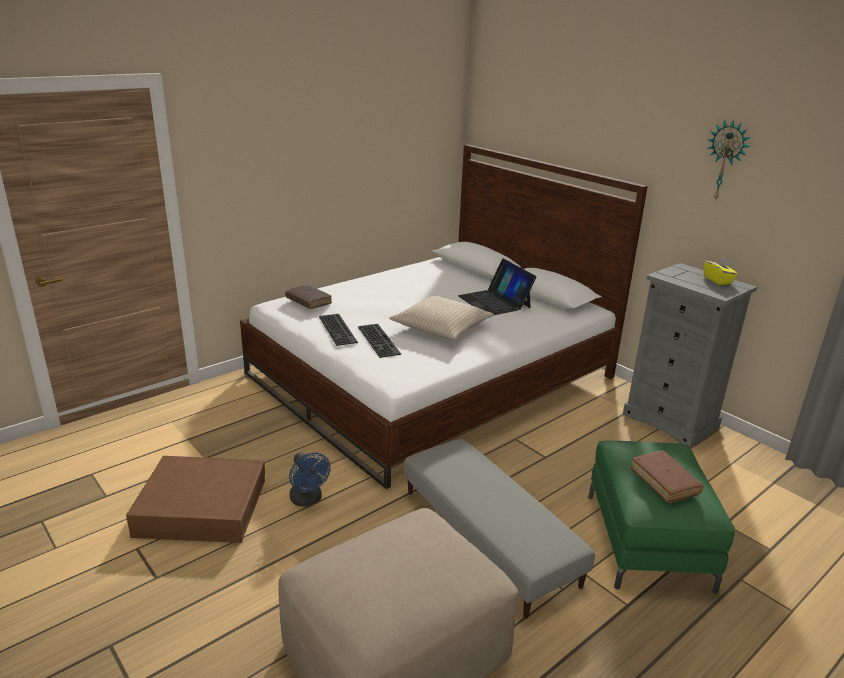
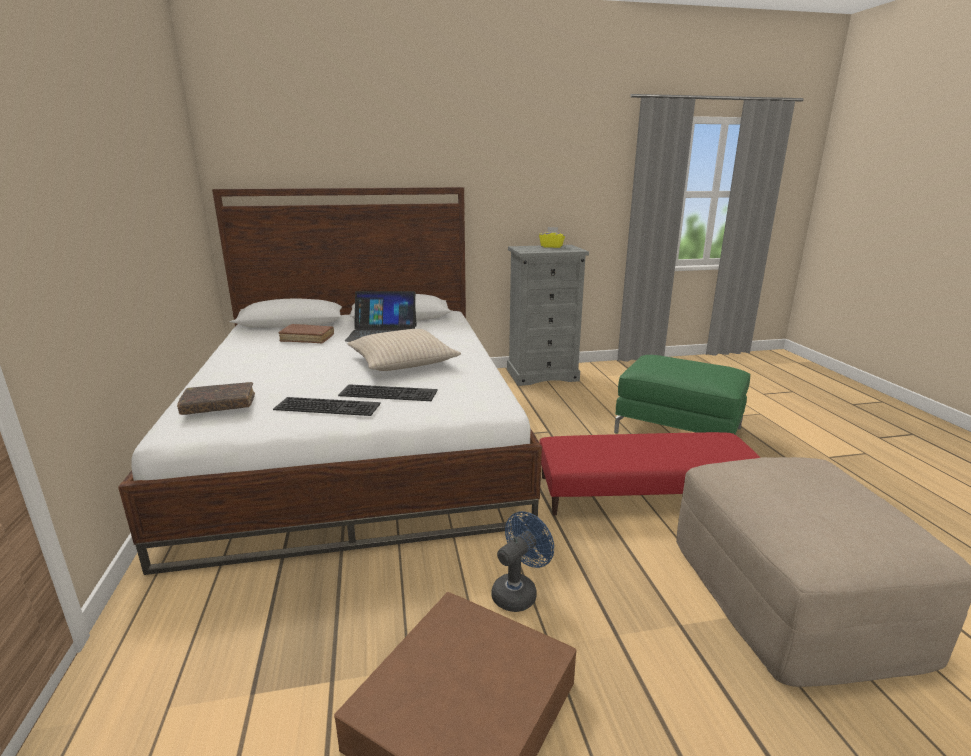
camera: 60 degrees left, 5 degrees down
(308, 500) = (518, 591): blue fan -> blue fan turned 45 degrees counterclockwise
(488, 536) = (644, 492): grey ottoman -> red ottoman
(664, 482) = (700, 368): brown book -> brown book (307, 339)
(725, 161) = (524, 152): wall clock -> none

